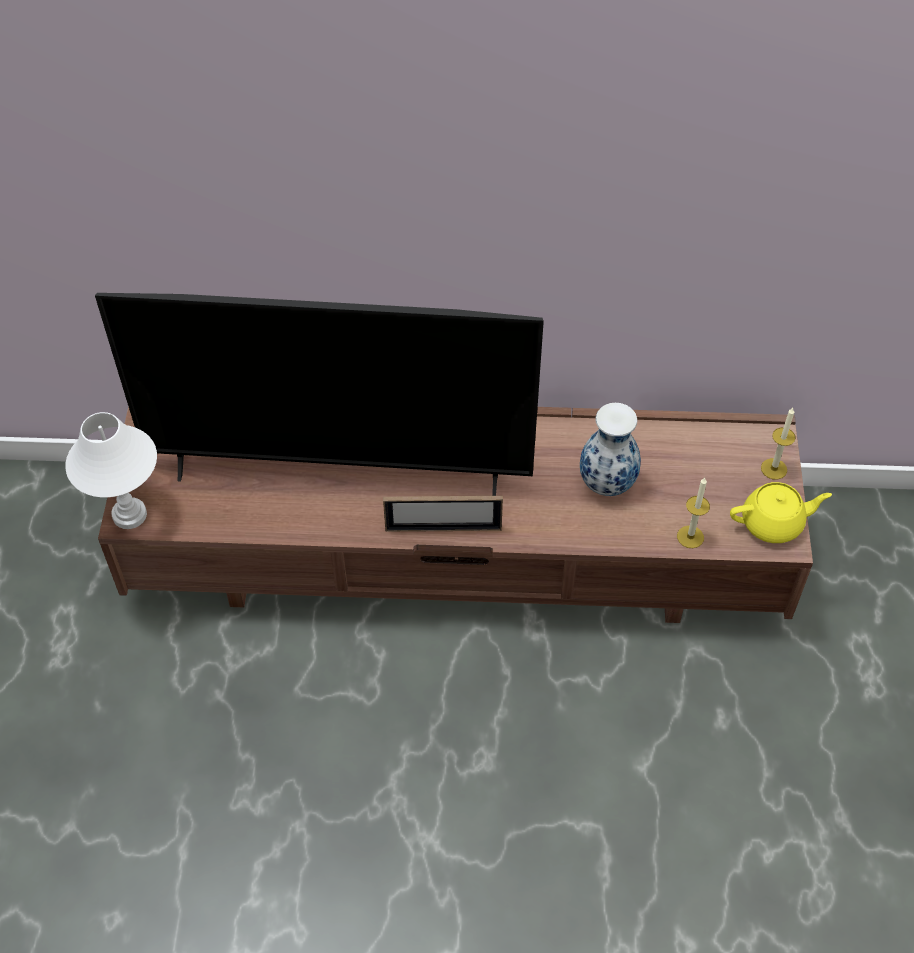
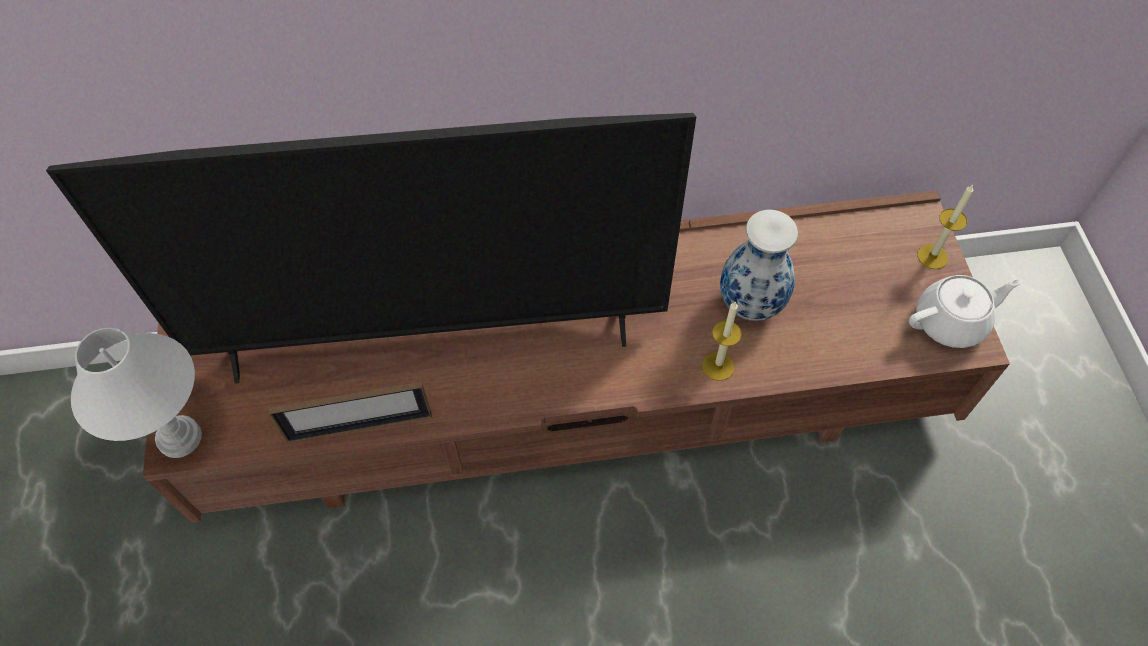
camera: 10 degrees left, 5 degrees up
(443, 529) = (572, 392): picture frame -> picture frame (360, 427)
(690, 537) = (863, 354): candle -> candle (718, 366)
(773, 523) = (951, 322): yellow teapot -> white teapot

